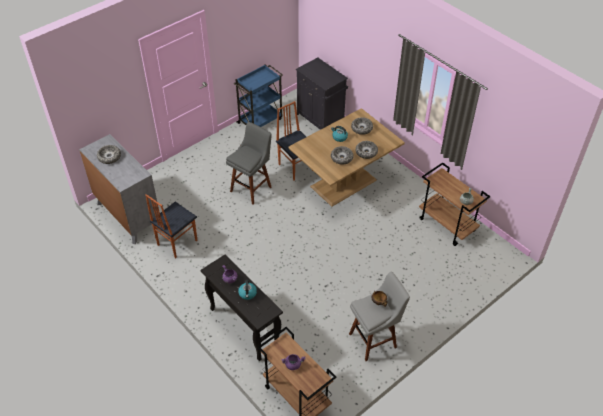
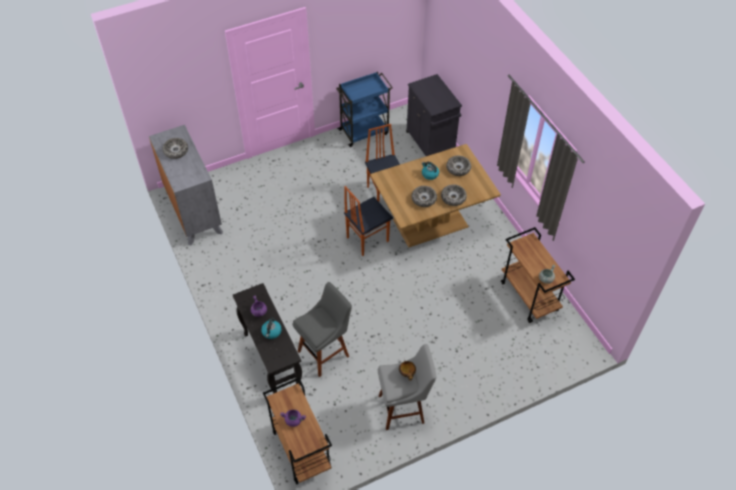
camera: 15 degrees right, 5 degrees up
(176, 242) = (233, 253): chair -> chair (367, 239)
(252, 188) = (330, 208): grey stool -> grey stool (325, 352)

